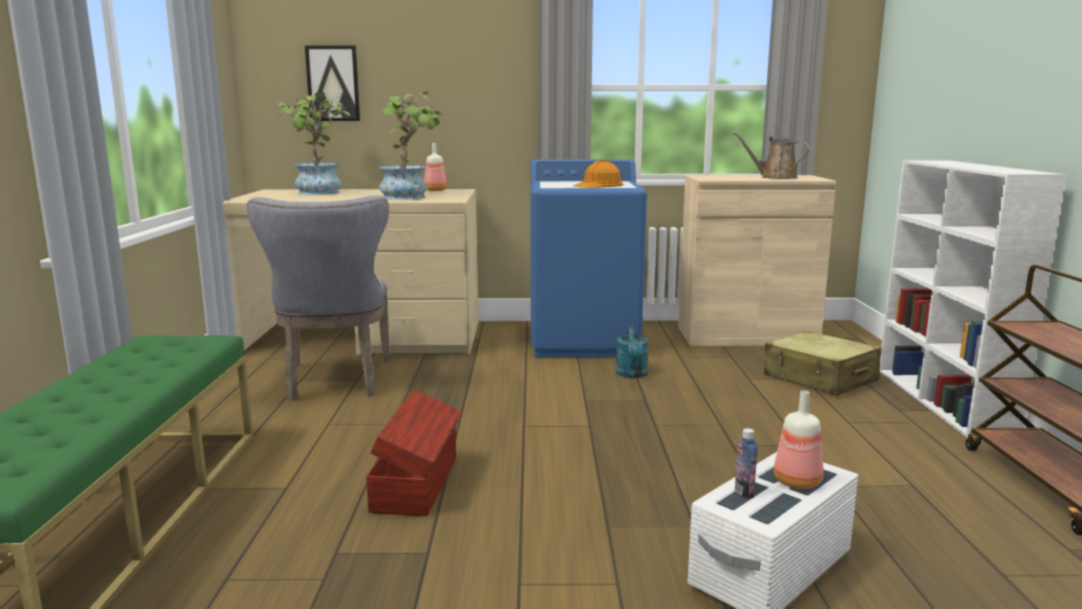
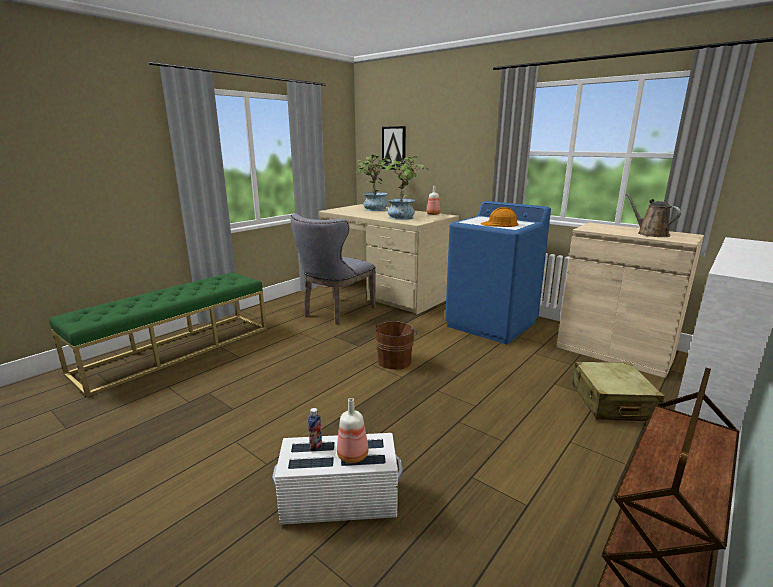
camera: 40 degrees right, 5 degrees up
(417, 483) = (282, 375): brown storage box -> none
(545, 412) = (395, 360): none -> brown bucket
(632, 375) = (481, 355): turquoise watering can -> none

